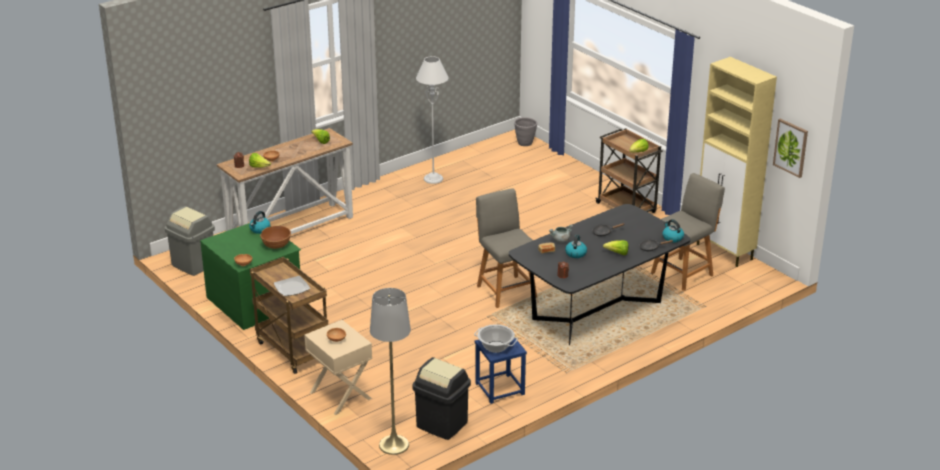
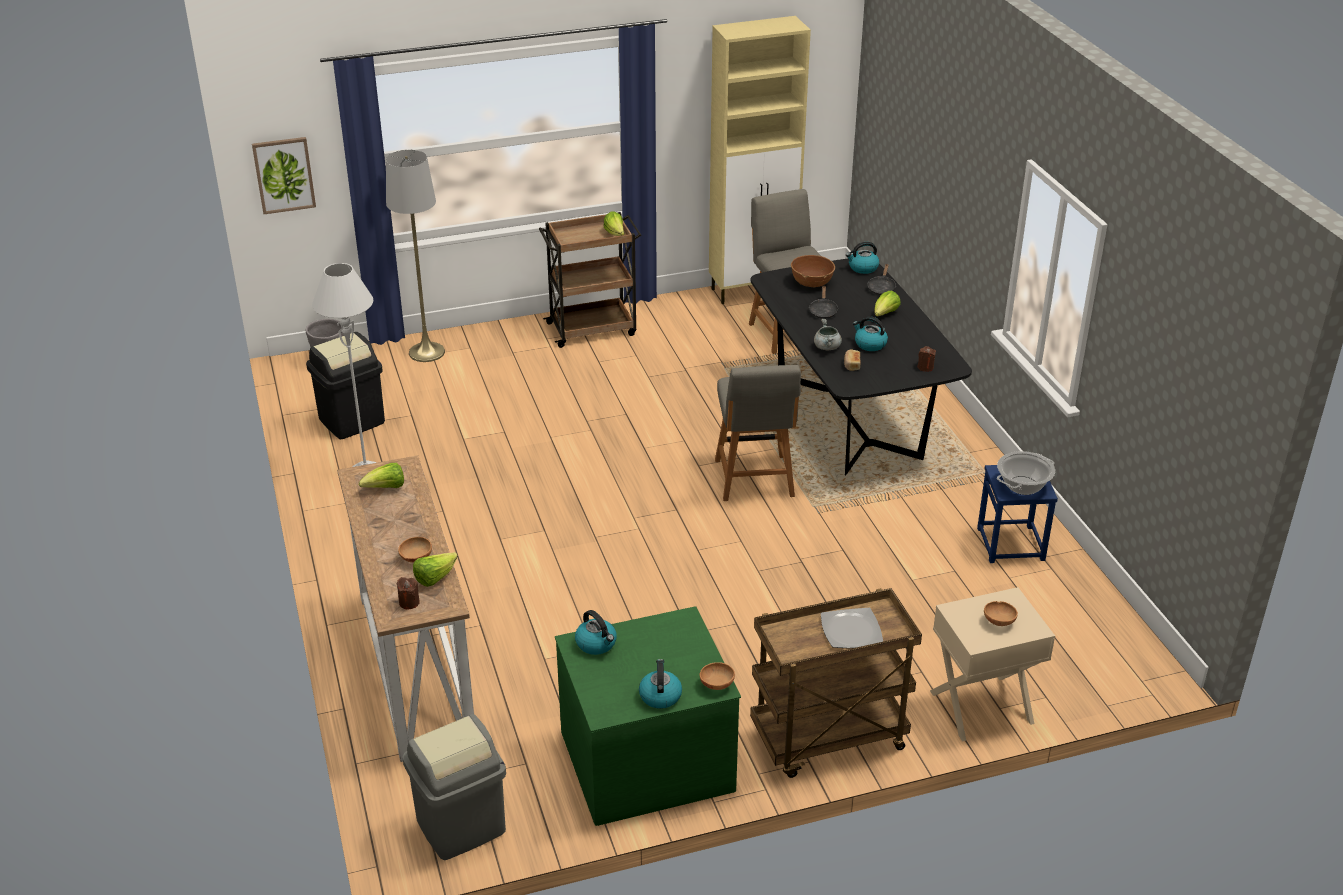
camera: 70 degrees left, 5 degrees up
(230, 251) = (660, 695): none -> kettle
(276, 245) = (667, 632): brown bowl -> brown bowl (812, 283)
(394, 445) = (1128, 676): grey floor lamp -> grey floor lamp (426, 352)
(442, 424) = (1085, 616): black trash can -> black trash can (351, 420)
(505, 290) = (754, 480): grey chair -> grey chair turned 90 degrees counterclockwise
(791, 147) = (823, 100): picture -> picture (284, 175)

